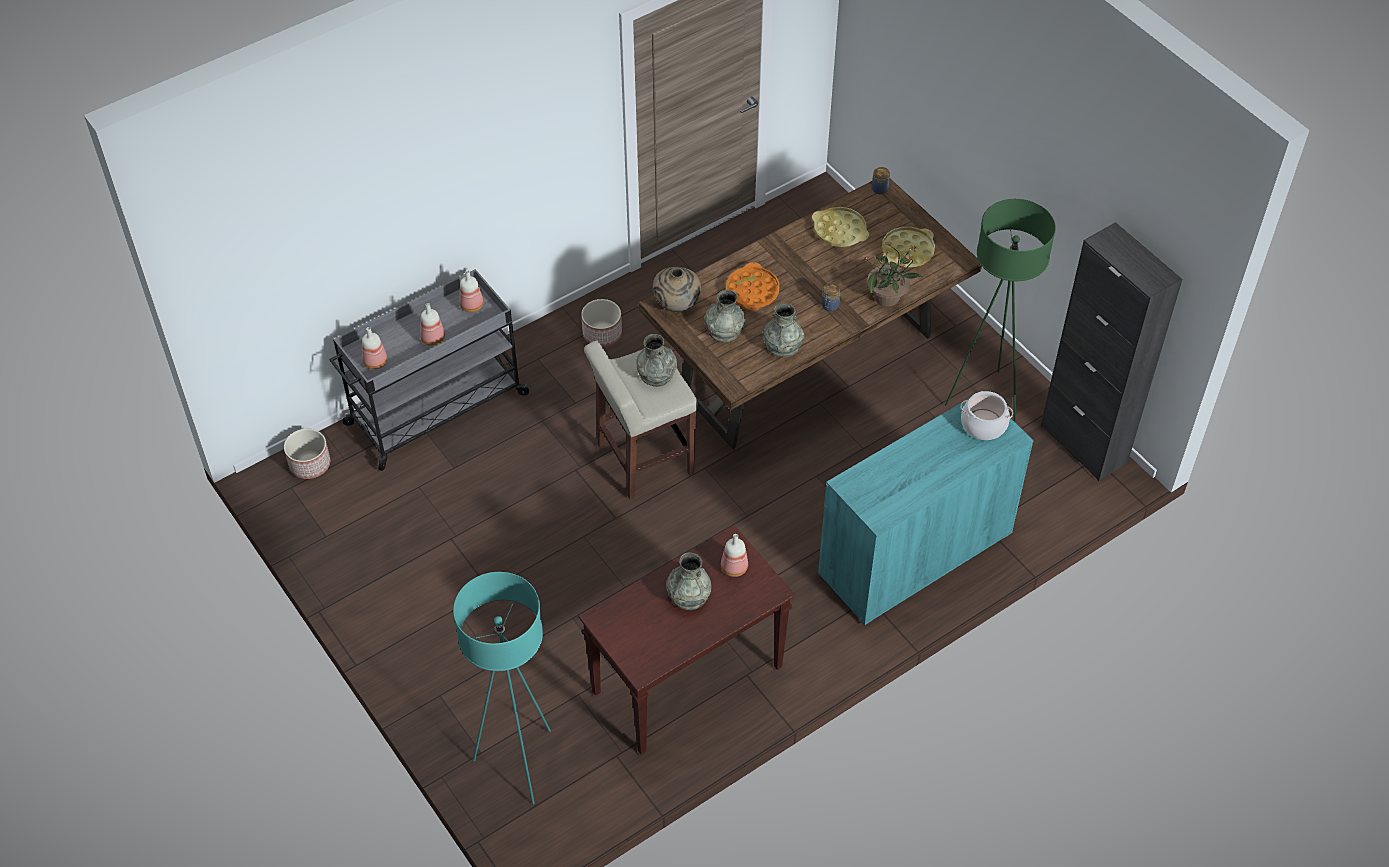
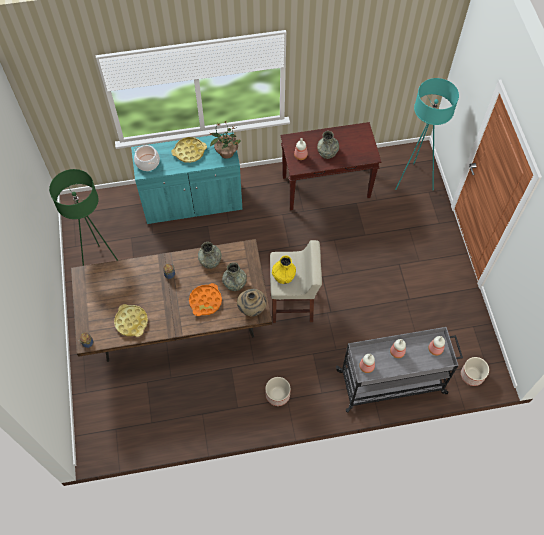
camera: 155 degrees left, 10 degrees up
(656, 373) = (283, 275): grey vase -> yellow vase
(887, 297) = (136, 267): potted plant -> potted plant (226, 152)
(907, 251) = (104, 292): yellow tray -> yellow tray (189, 152)
(1083, 444) = (76, 222): black cabinet -> none

